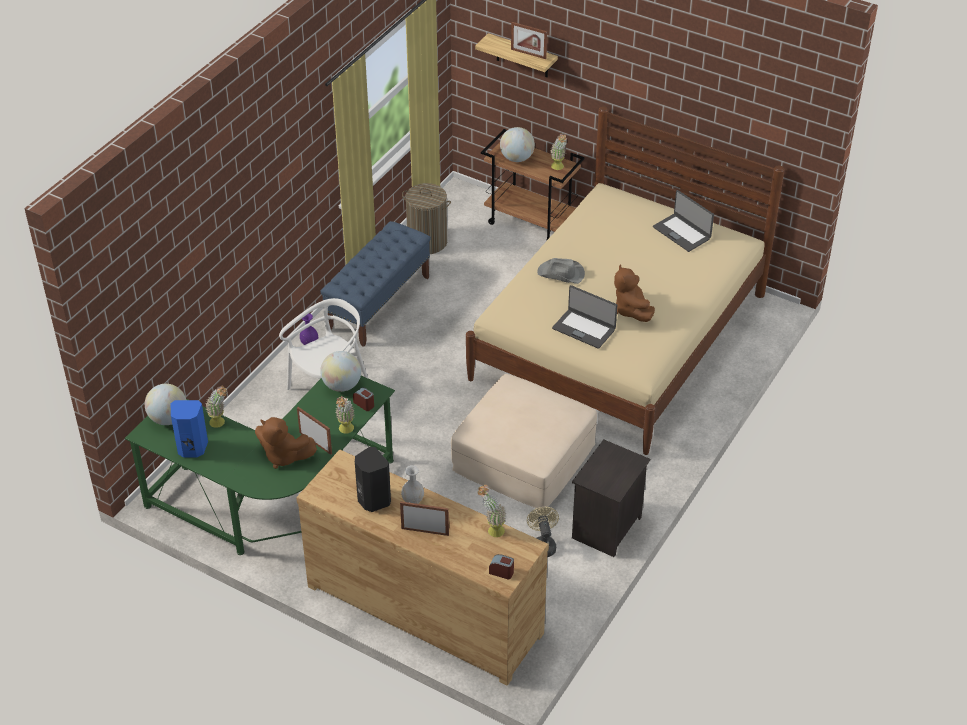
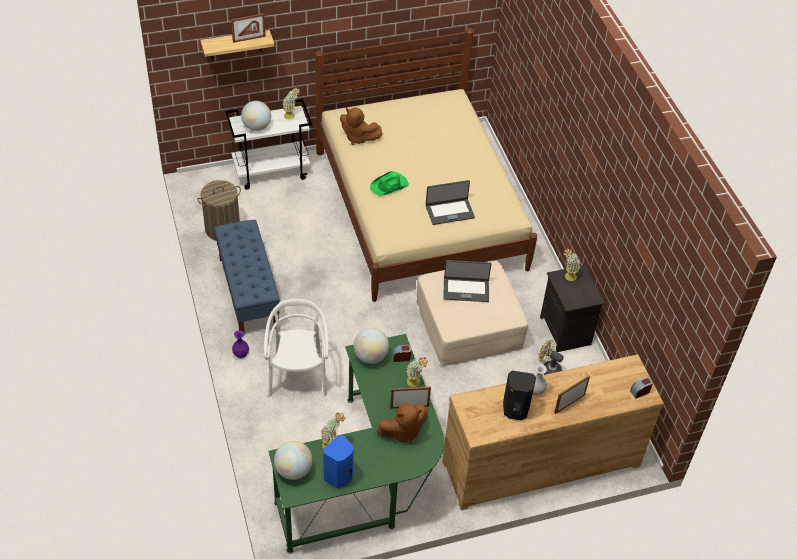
camera: 50 degrees left, 5 degrees up
(491, 530) = (600, 371): potted plant -> potted plant (568, 277)
(531, 223) = (272, 171): brown cart -> white cart
(561, 274) = (389, 186): grey hat -> green hat
(631, 310) = (459, 181): brown plush toy -> brown plush toy (358, 137)
(682, 232) = (419, 112): laptop -> laptop (466, 289)

